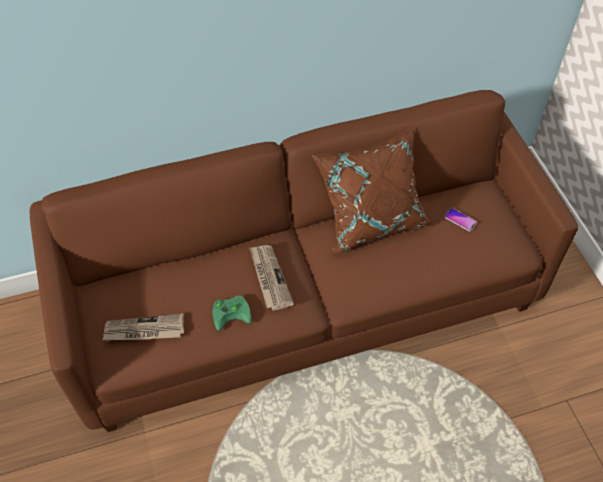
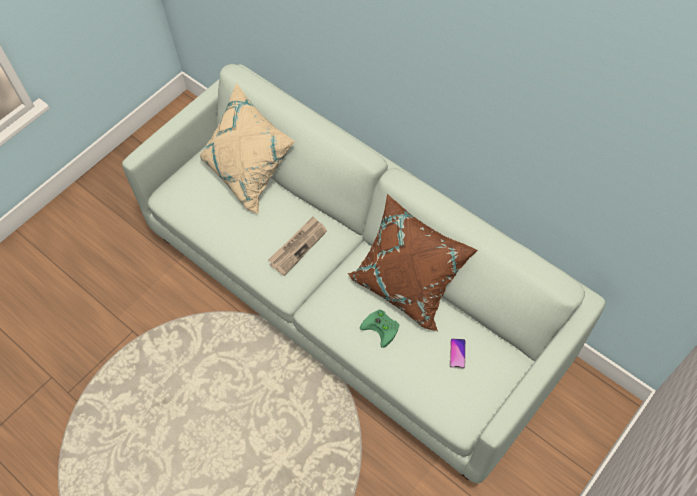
camera: 60 degrees right, 5 degrees up
(144, 330) = (202, 197): newspaper -> none
(150, 276) = (249, 173): none -> beige pillow
(232, 312) = (251, 240): green game controller -> green game controller (382, 328)
(302, 299) = (352, 296): brown sofa -> white sofa

